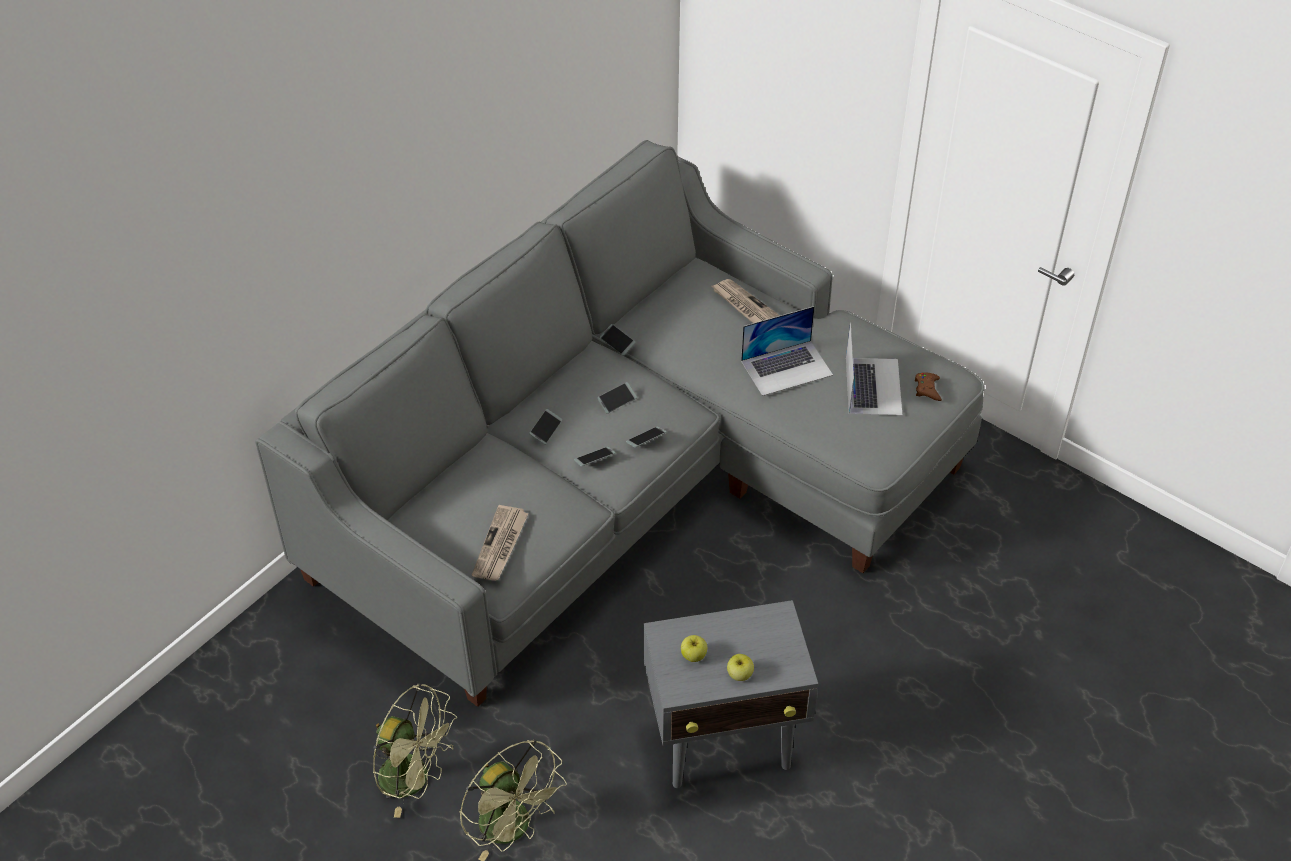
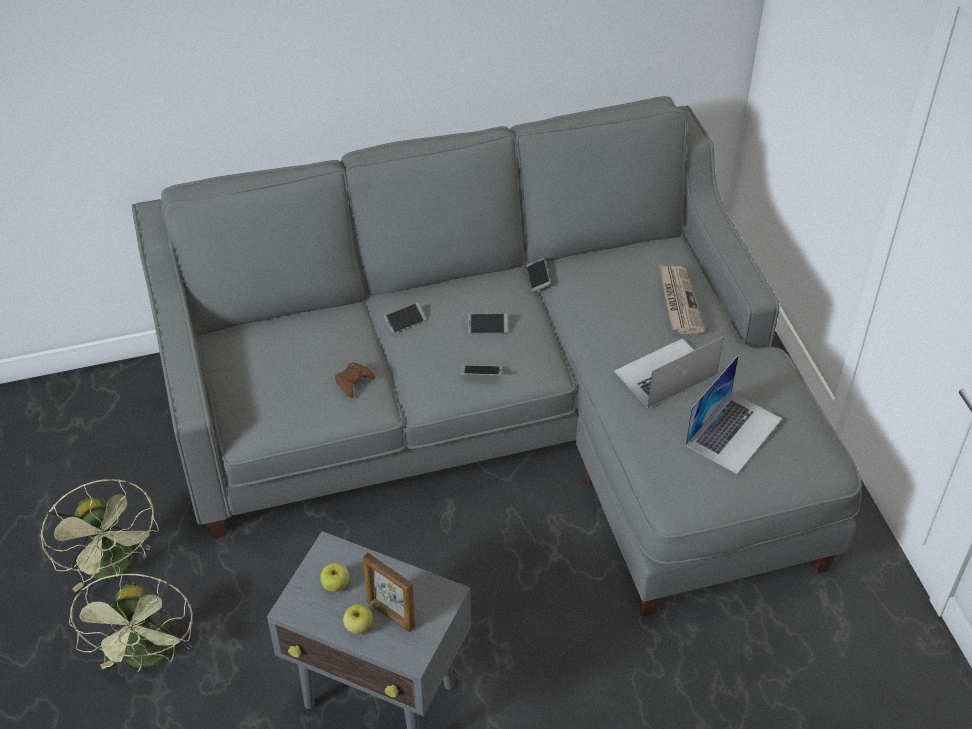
camera: 35 degrees right, 0 degrees up
(500, 545) = (276, 399): newspaper -> none
(594, 459) = (421, 367): phone -> none
(754, 652) = (390, 614): none -> picture frame
(787, 367) = (665, 373): laptop -> laptop turned 135 degrees clockwise
(927, 389) = (787, 462): brown game controller -> brown game controller (353, 382)

